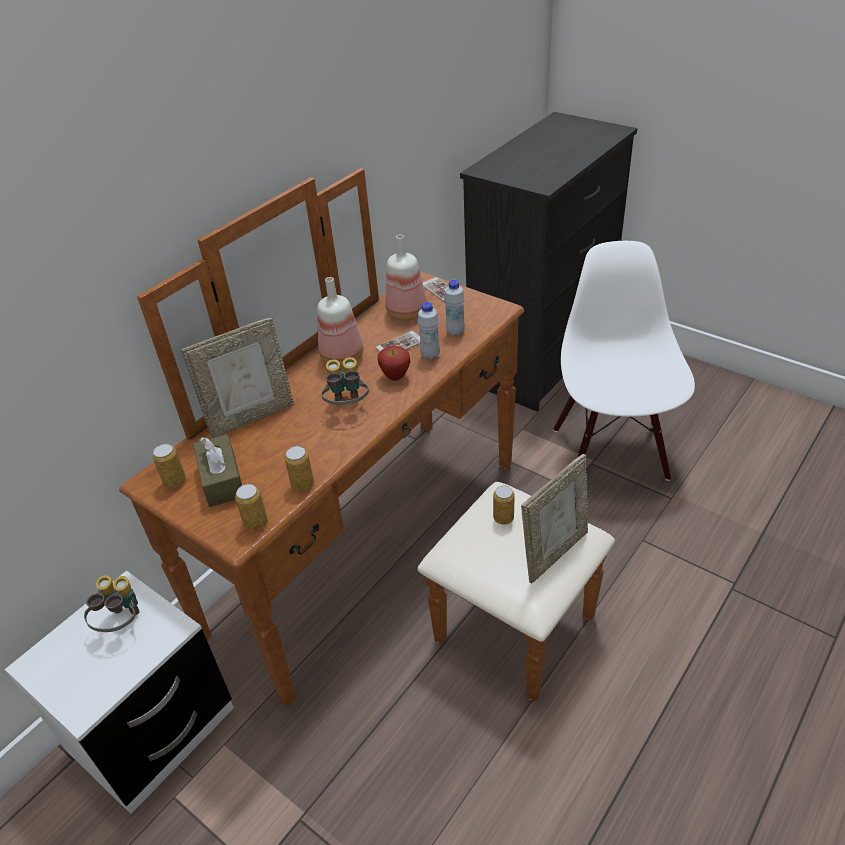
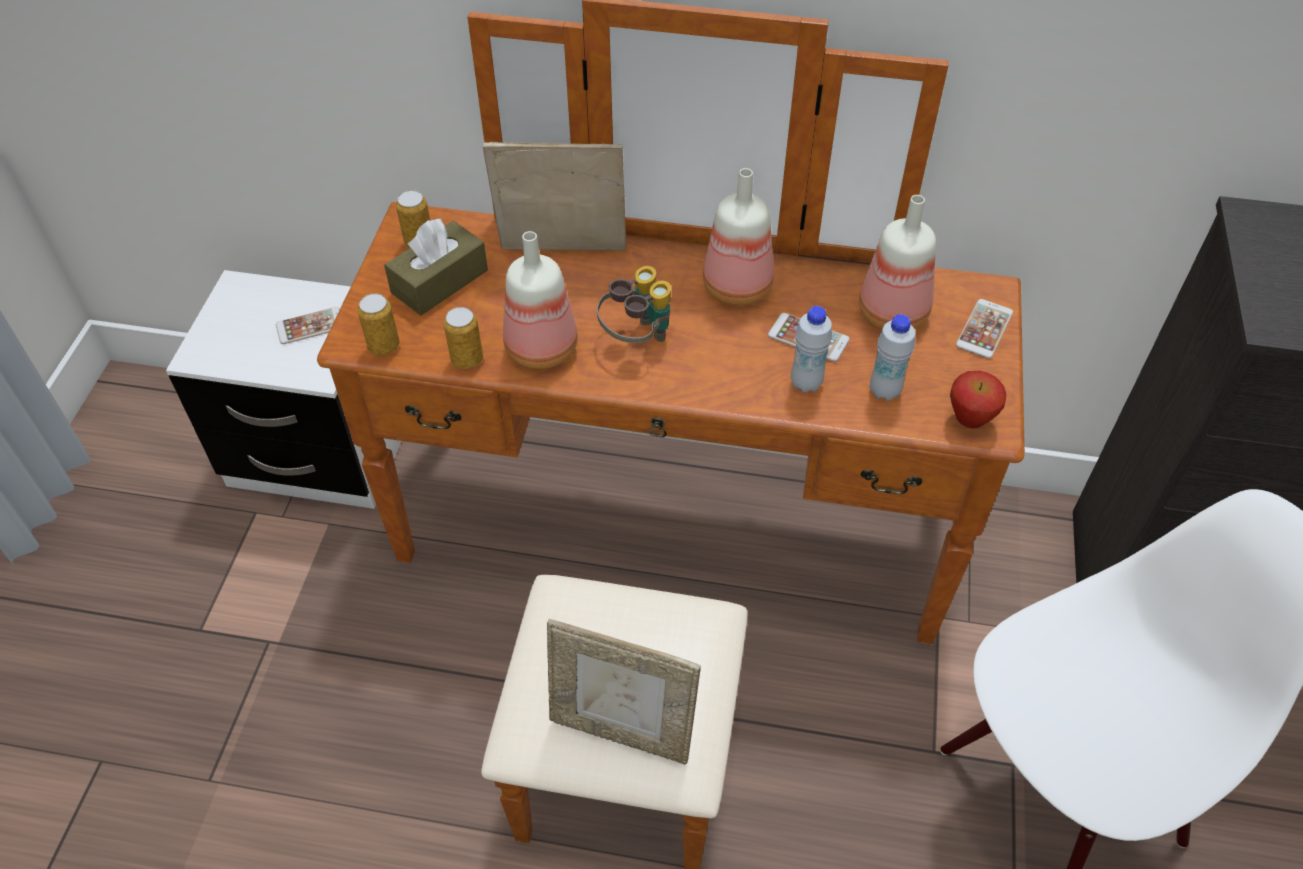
camera: 60 degrees right, 10 degrees up
(122, 623) = (310, 326): binoculars -> phone
(251, 417) = (562, 254): picture frame -> picture frame turned 150 degrees clockwise
(320, 448) = (540, 347): none -> bottle
(395, 377) = (730, 364): apple -> apple (969, 420)
(503, 518) = (656, 639): can -> none

